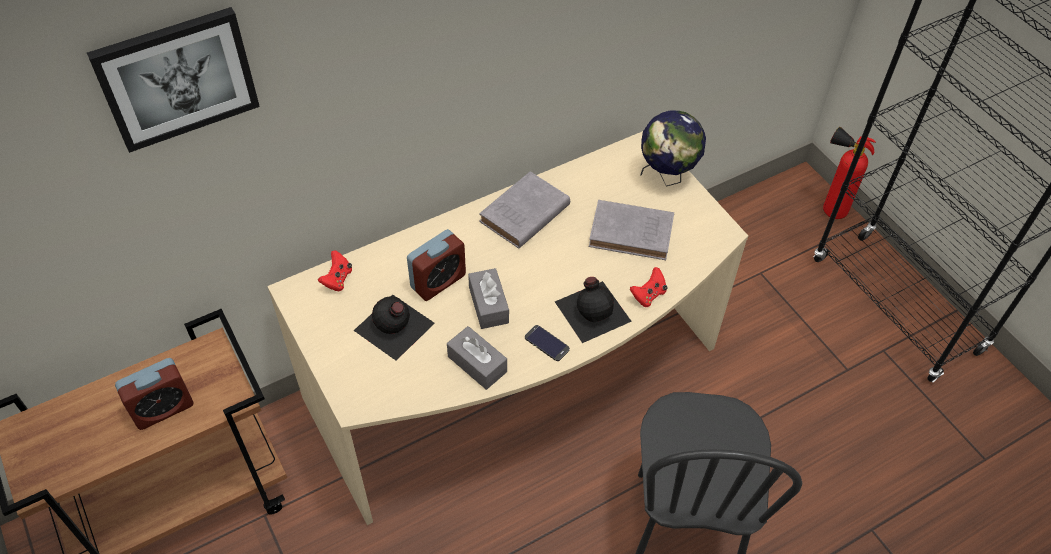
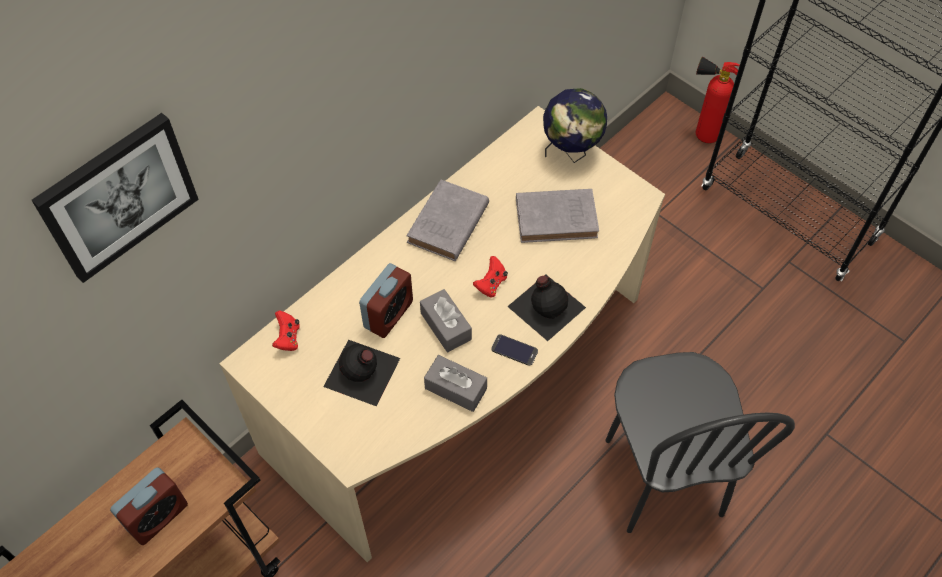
camera: 15 degrees left, 5 degrees up
(648, 295) = (593, 277): red game controller -> red game controller (491, 284)

